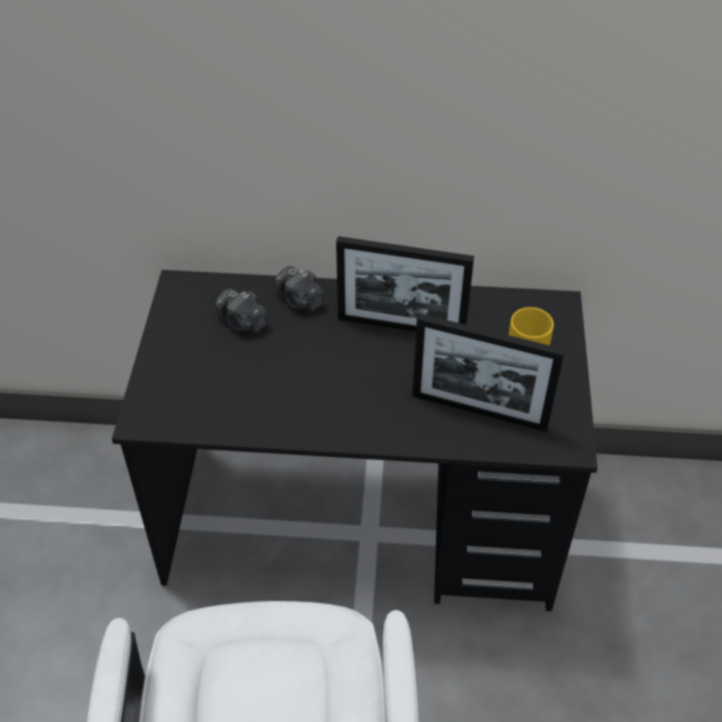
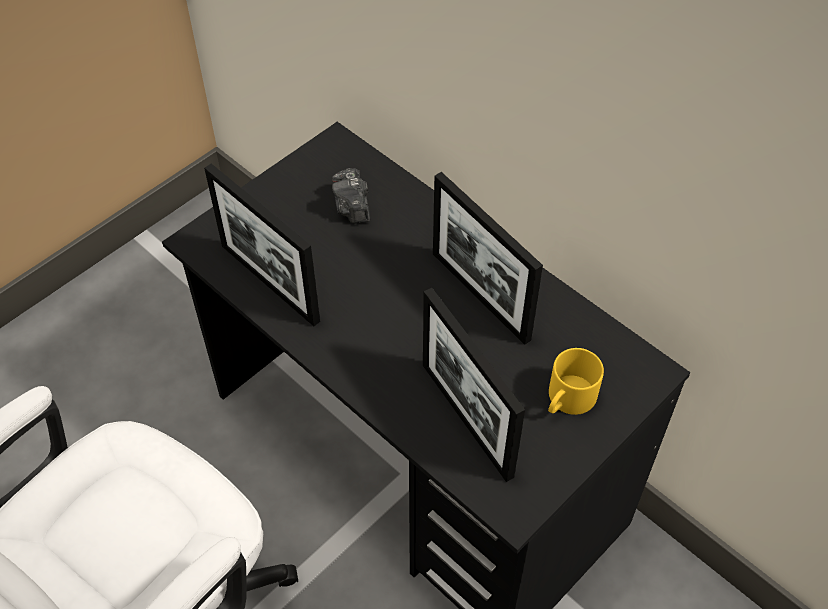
camera: 40 degrees right, 5 degrees up
(237, 413) = (269, 283): none -> picture frame
(300, 301) = (418, 217): camera -> none

